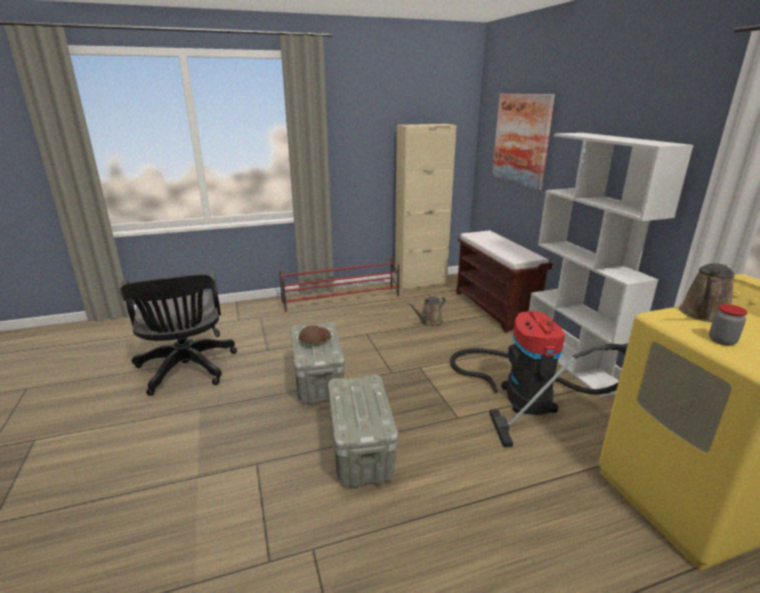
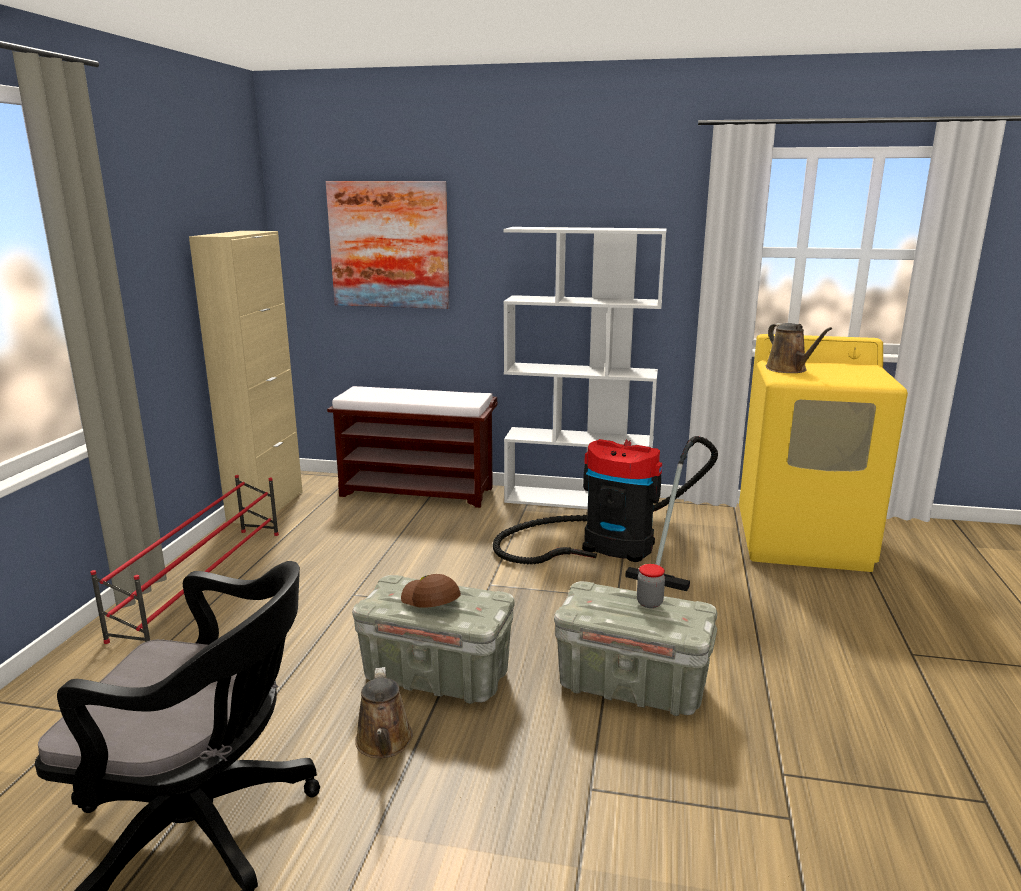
camera: 60 degrees left, 5 degrees down
(429, 322) = (388, 540): brown watering can -> brown watering can (384, 743)
(722, 341) = (837, 378): jar -> jar (649, 603)

